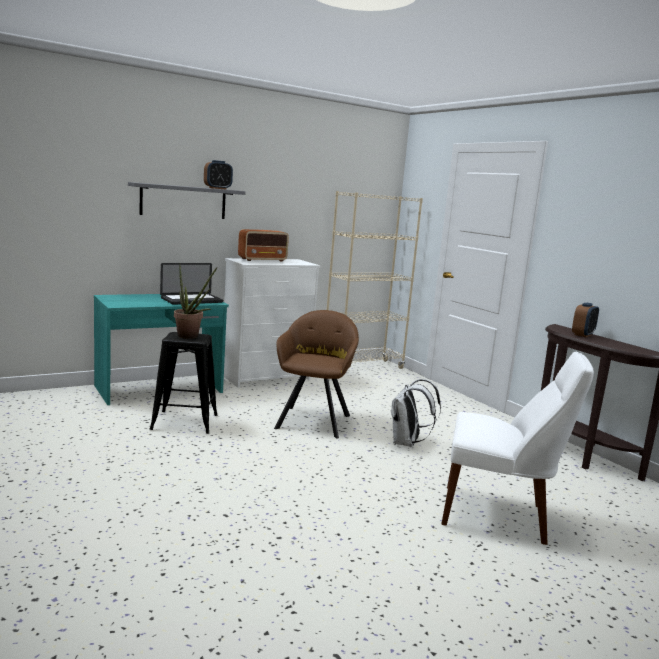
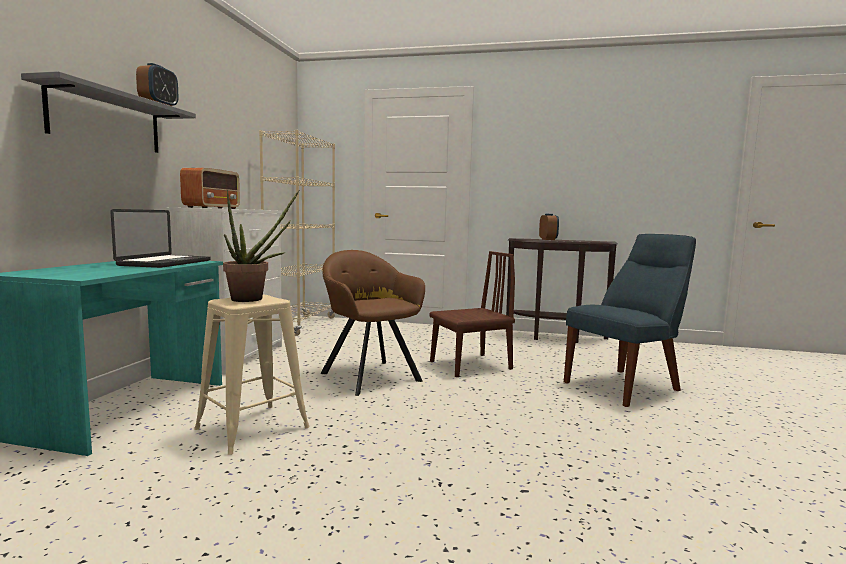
camera: 45 degrees left, 5 degrees down
(185, 422) = (253, 428): black stool -> beige stool
(407, 443) = (470, 365): white backpack -> brown chair
(499, 515) = (625, 386): white chair -> blue chair

